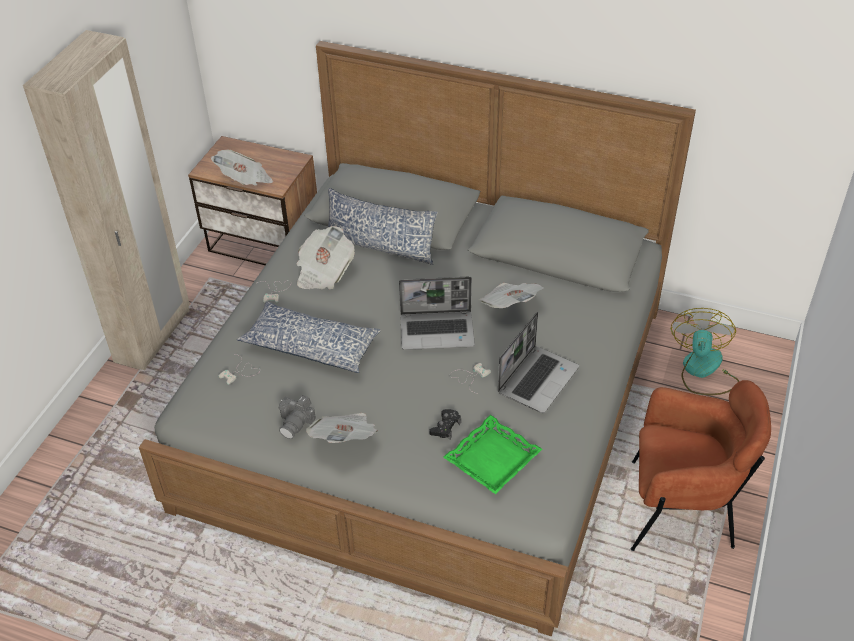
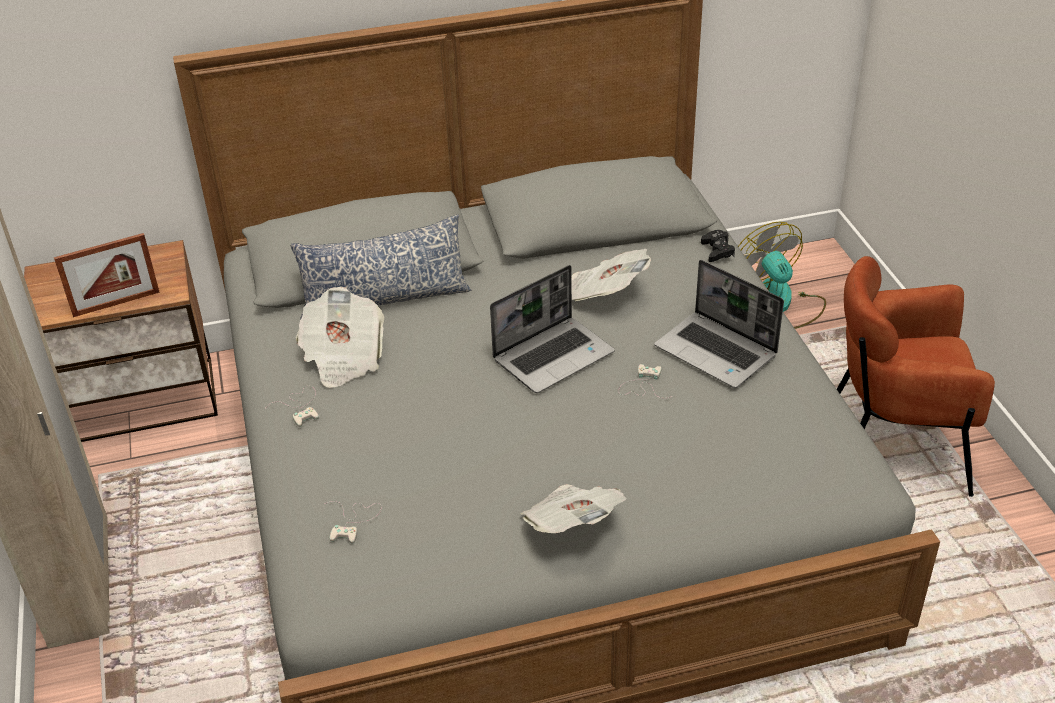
camera: 35 degrees left, 5 degrees down
(245, 180) = (116, 303): newspaper -> picture frame
(296, 422) = (491, 539): camera -> none
(311, 345) = (416, 444): pillow -> none
(445, 427) = (674, 450): black game controller -> black game controller (717, 250)
(493, 459) = (761, 456): green tray -> none
(537, 379) = (717, 352): laptop -> laptop turned 135 degrees clockwise
(681, 510) = (894, 445): brown armchair -> brown armchair turned 150 degrees counterclockwise

